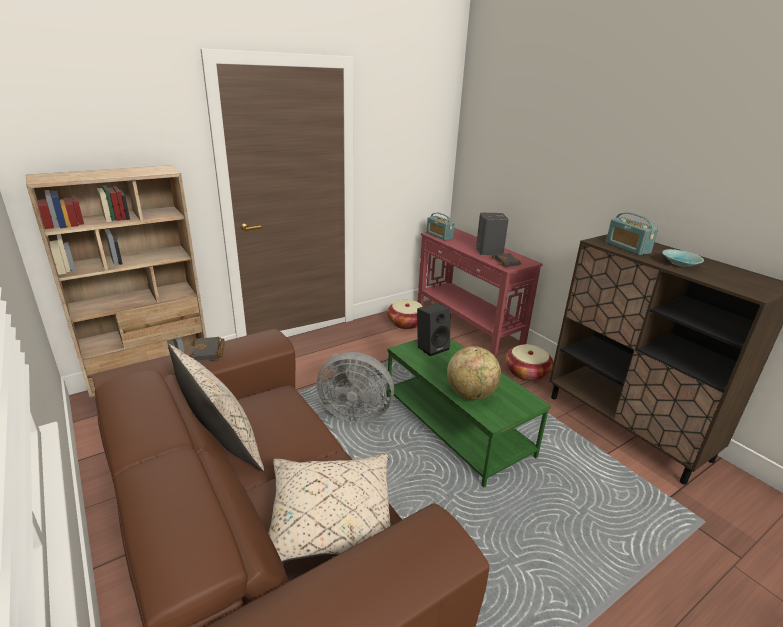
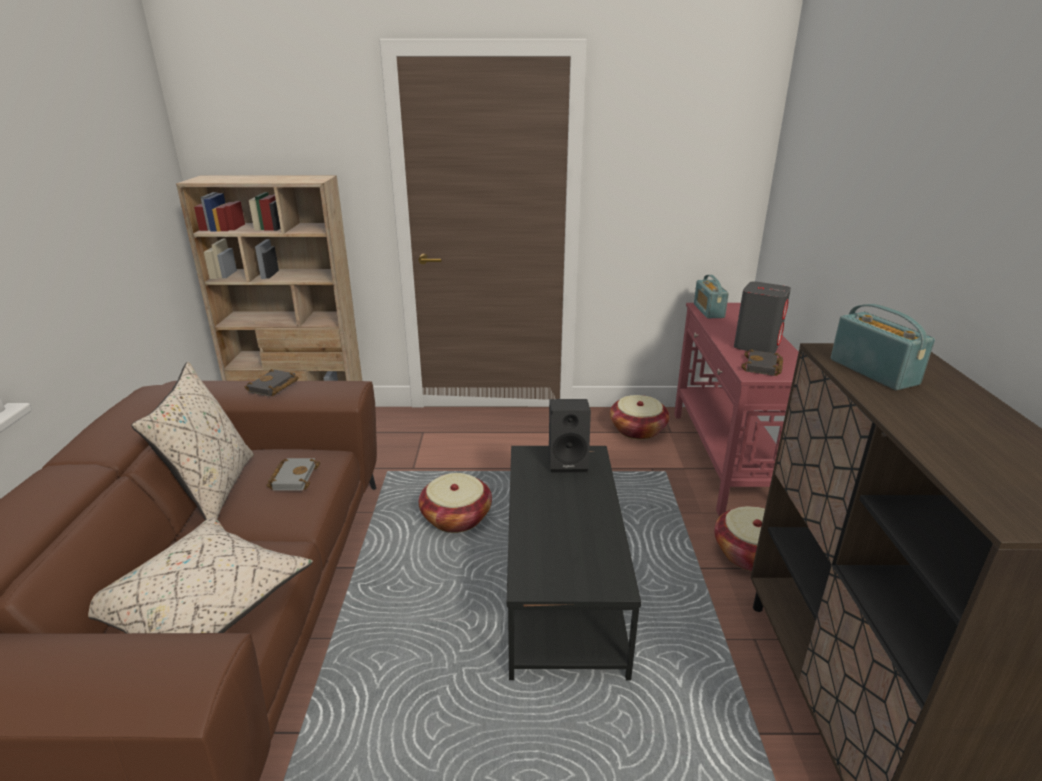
camera: 35 degrees right, 0 degrees up
(277, 415) = (293, 477): none -> grey book
(354, 412) = (456, 518): grey fan -> basket
(455, 425) = (561, 583): green coffee table -> black coffee table
(471, 394) = (542, 540): globe -> none
(627, 248) = (873, 371): radio -> radio turned 150 degrees clockwise
(680, 263) = (939, 421): turquoise bowl -> none

